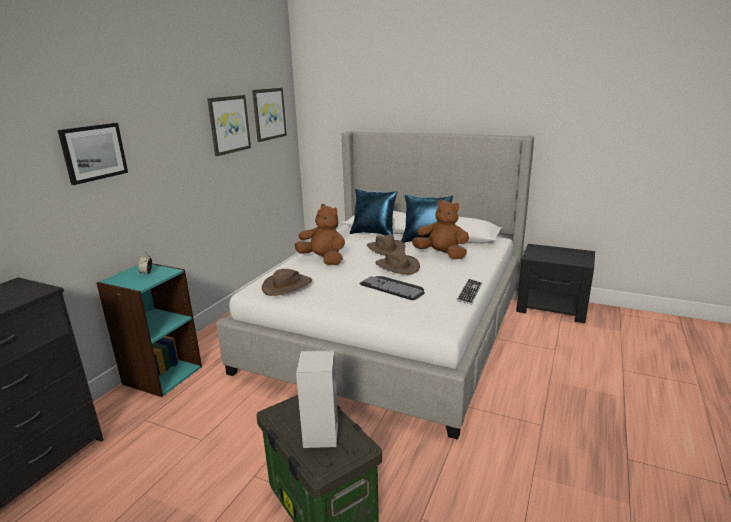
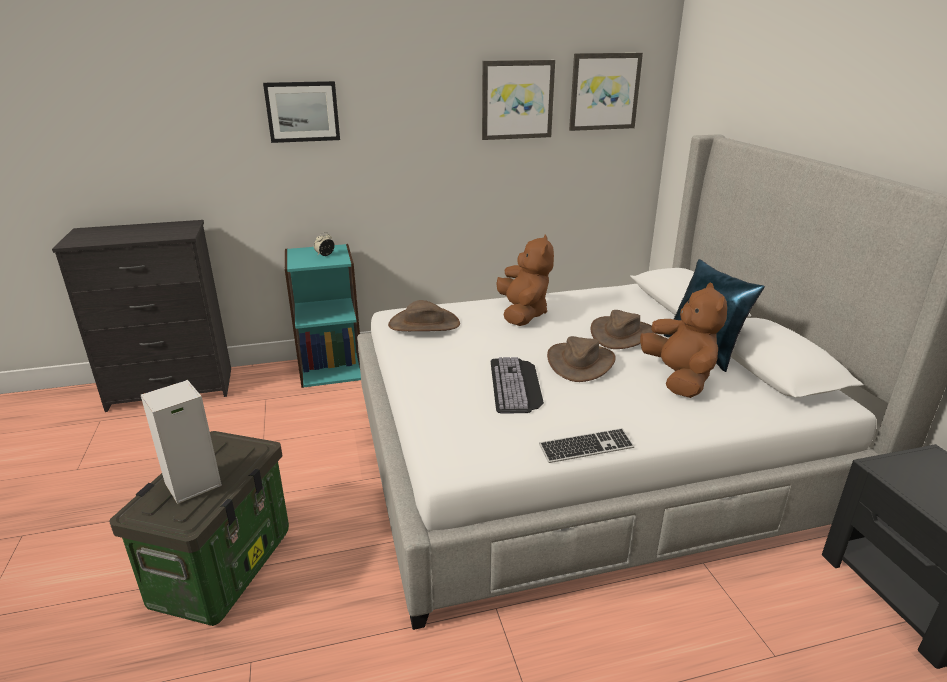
camera: 50 degrees right, 5 degrees up
(374, 234) = (656, 308): blue pillow -> none

